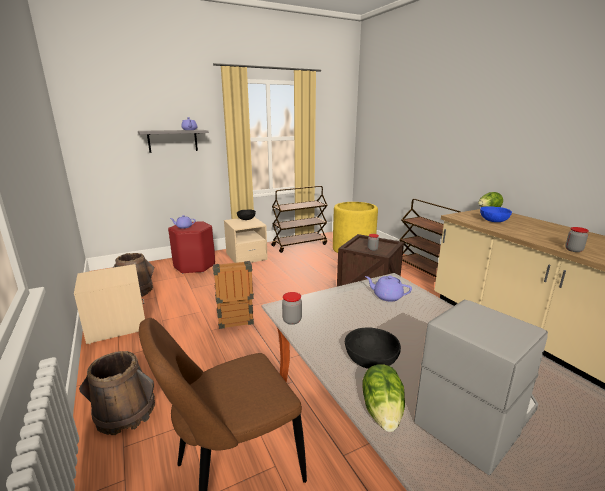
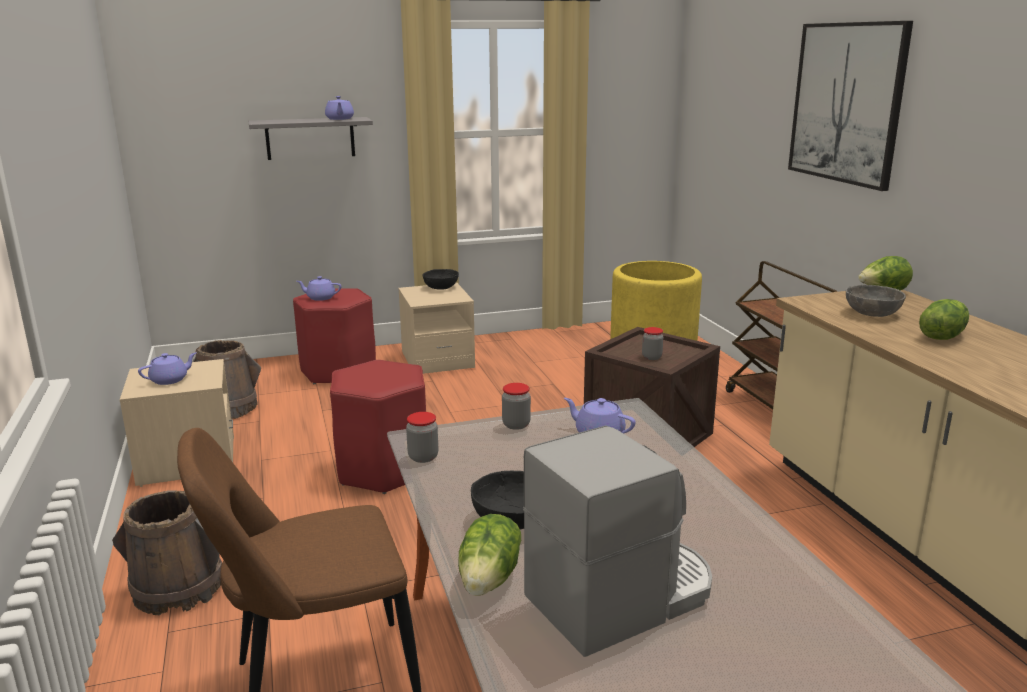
camera: 10 degrees right, 0 degrees up
(104, 278) = (170, 380): none -> purple teapot
(235, 321) = (383, 470): crate -> red stool
(299, 245) = (547, 343): brown cart -> none
(458, 117) = (846, 103): none -> picture
(493, 221) = (871, 313): blue bowl -> grey bowl
(537, 230) = (941, 336): none -> lettuce
(573, 250) = (971, 375): jar -> jar (516, 425)

